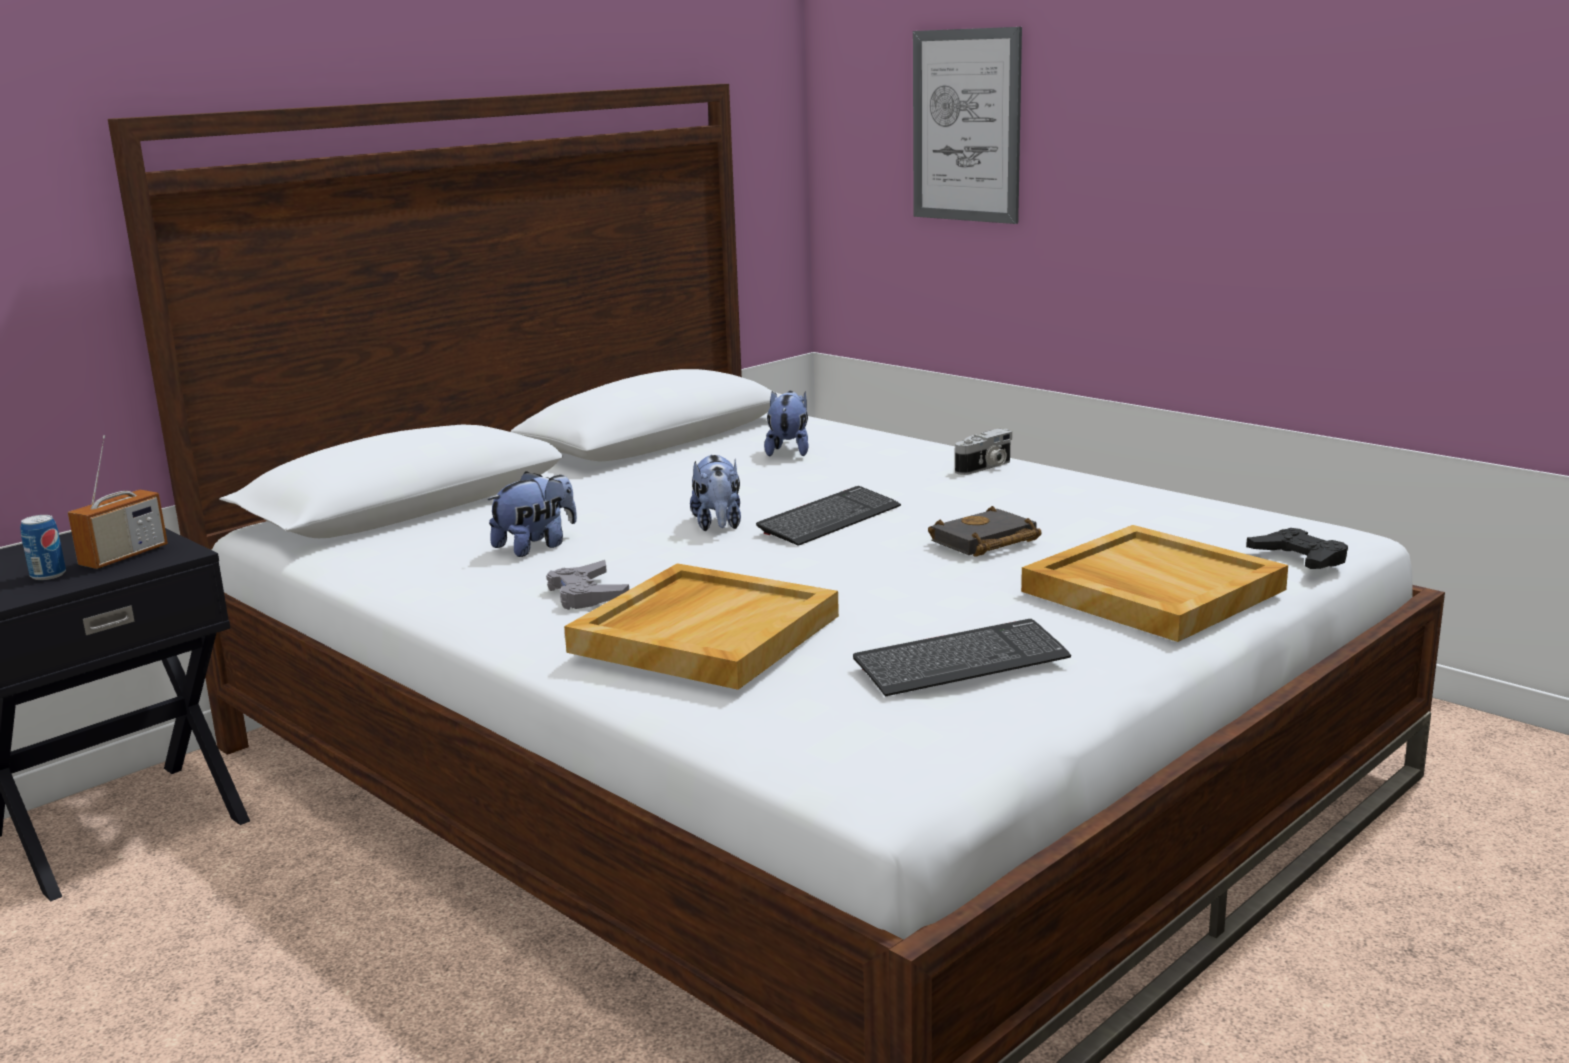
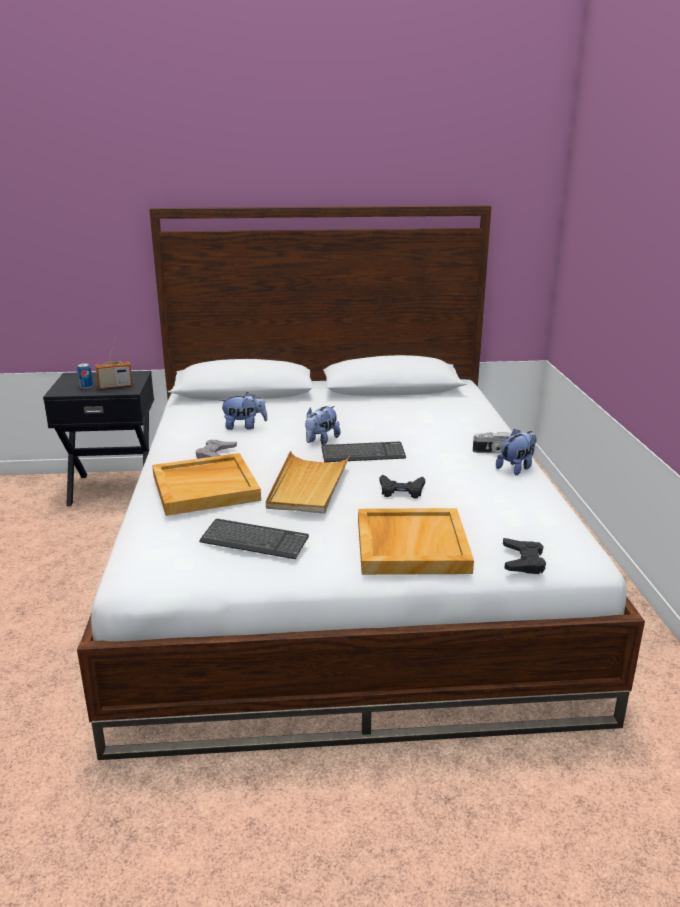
camera: 40 degrees right, 5 degrees up
(789, 451) = (427, 413): plush toy -> plush toy (516, 468)
(859, 577) = (308, 486): none -> beige tray
(966, 126) = (606, 248): picture -> none
(984, 542) = (401, 491): black book -> black game controller

